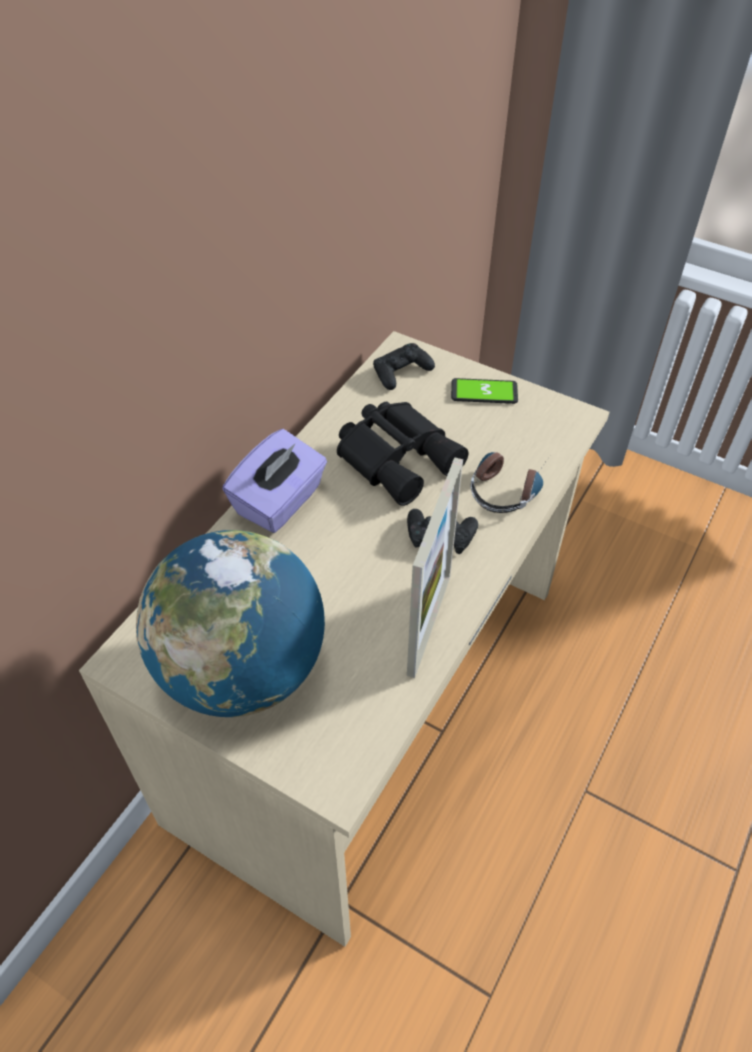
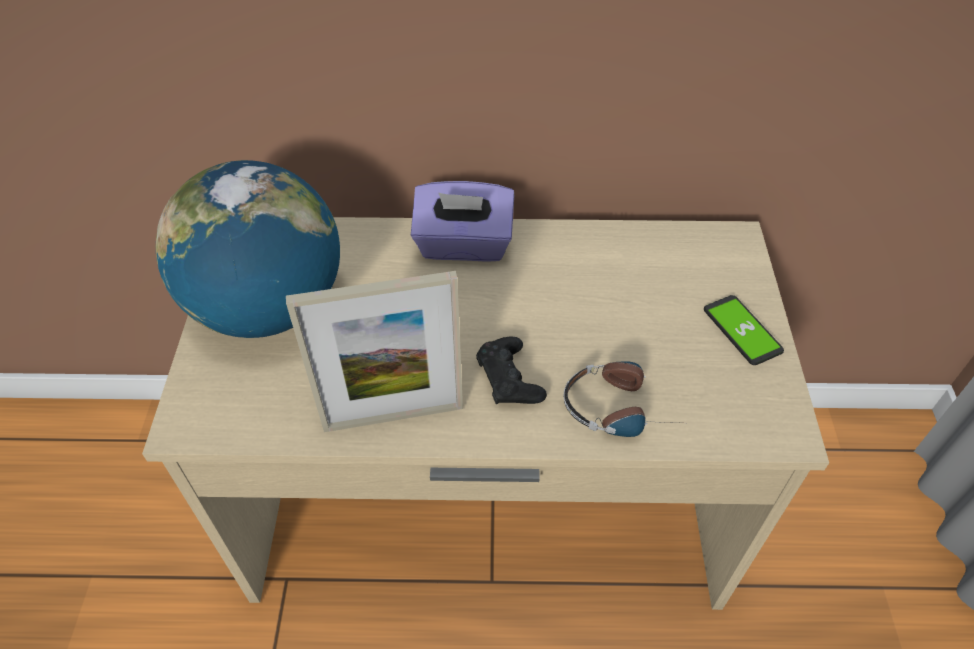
camera: 60 degrees right, 0 degrees up
(398, 456) = (587, 301): black binoculars -> none
(401, 372) = (705, 253): black game controller -> none

